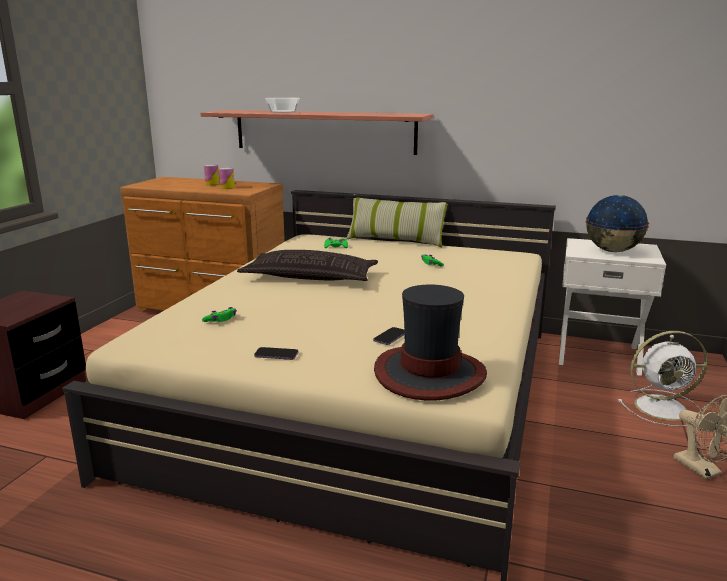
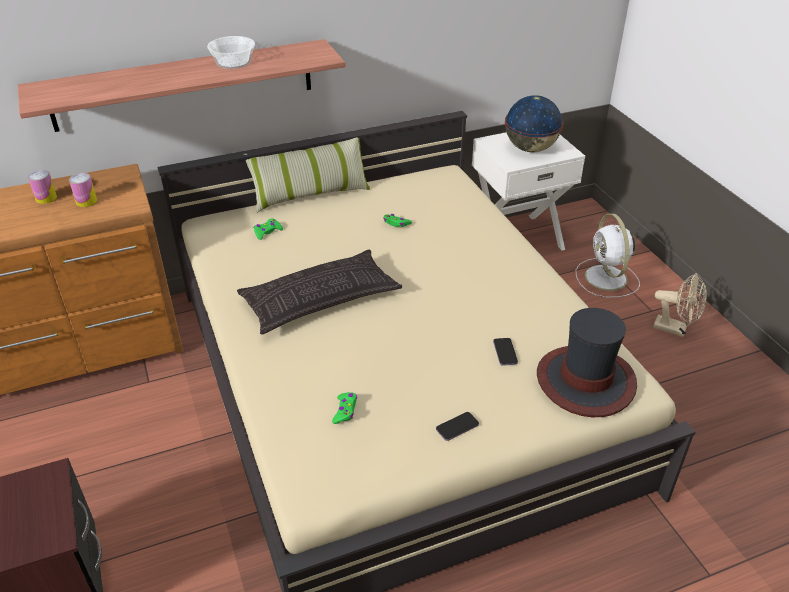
camera: 40 degrees left, 20 degrees up
(283, 112) = (136, 78): bowl -> bowl (233, 62)
(663, 408) = (606, 279): white fan -> white fan turned 120 degrees clockwise

